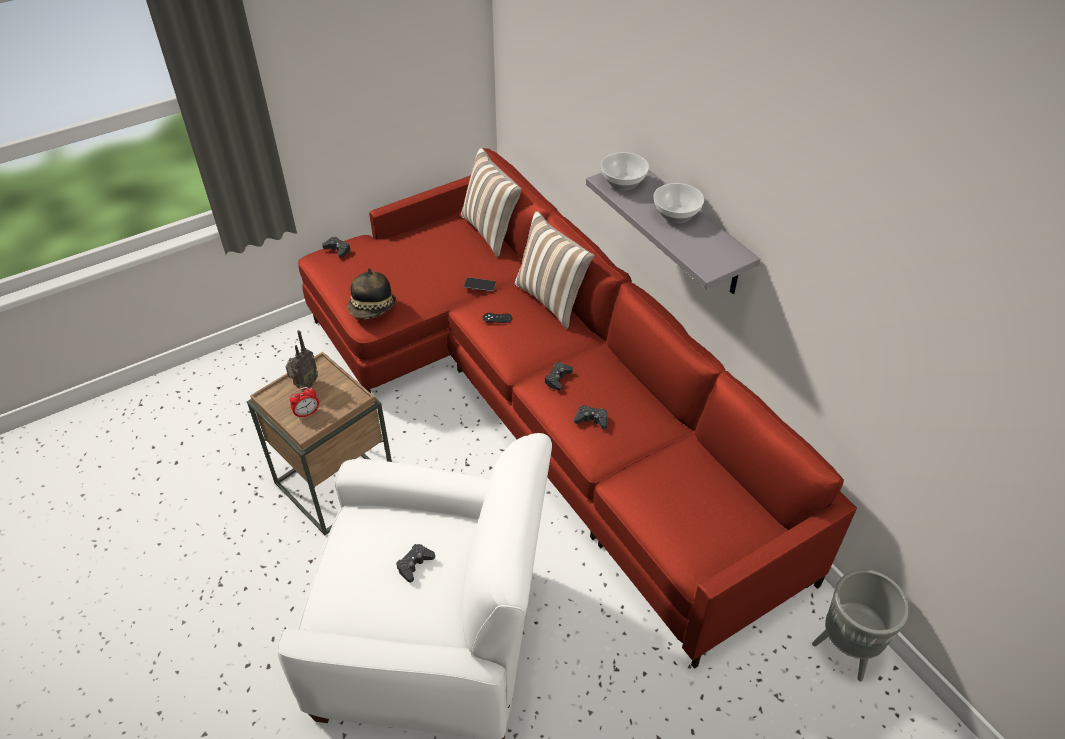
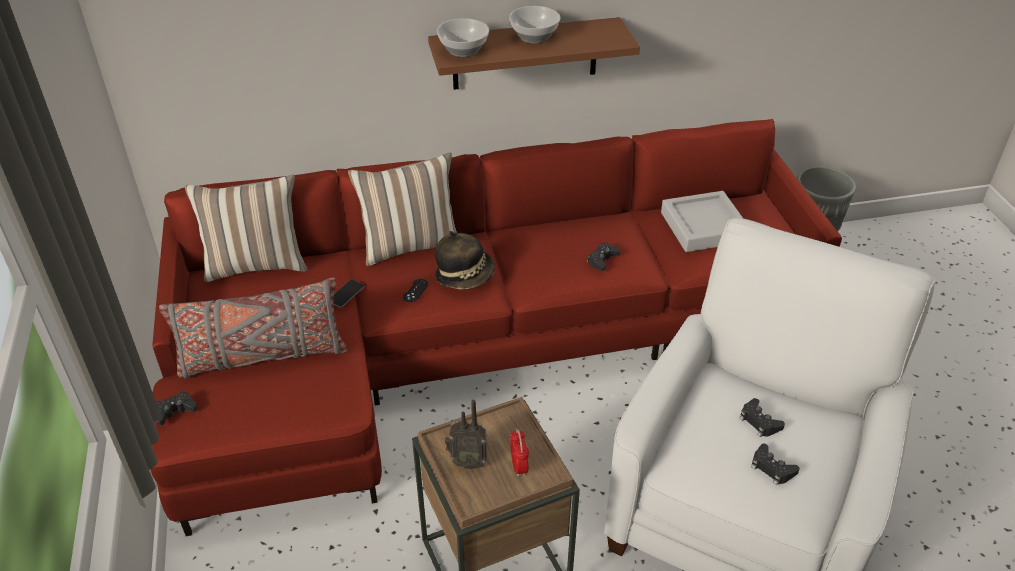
camera: 70 degrees left, 5 degrees down
(305, 385) = (467, 462): radio -> radio turned 135 degrees clockwise
(373, 309) = (324, 396): hat -> hat (465, 275)
(399, 268) = (262, 356): none -> grey pillow
(558, 379) = (535, 268): black game controller -> black game controller (772, 468)
(687, 486) = (703, 227): none -> grey tray
(690, 230) = (525, 54): grey shelf -> brown shelf

